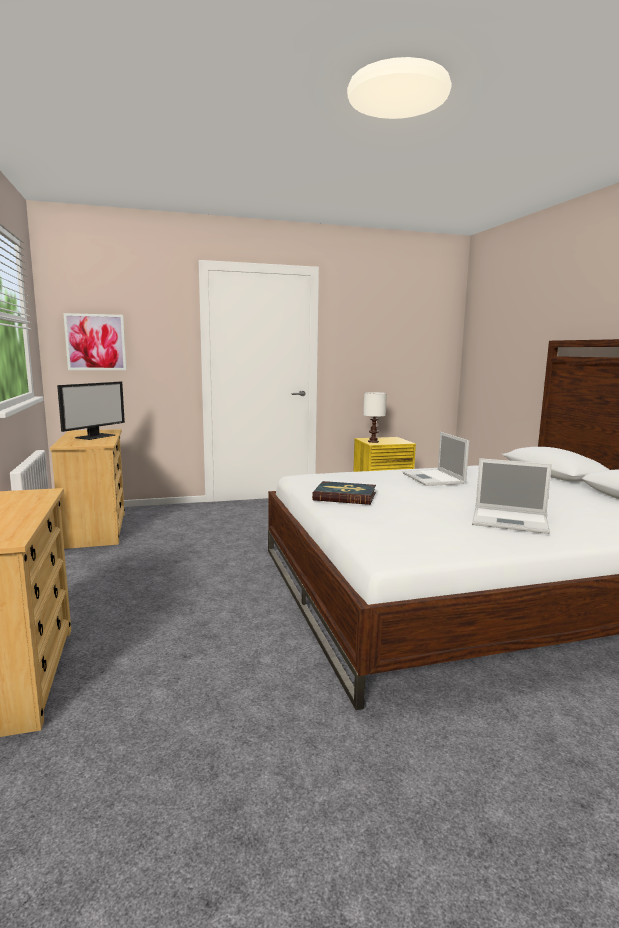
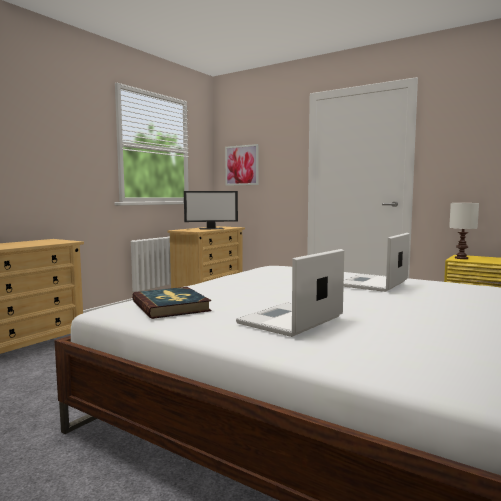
camera: 50 degrees right, 5 degrees down
(345, 496) = (244, 279): book -> book (171, 306)
(511, 521) = (290, 320): laptop -> laptop turned 60 degrees clockwise

